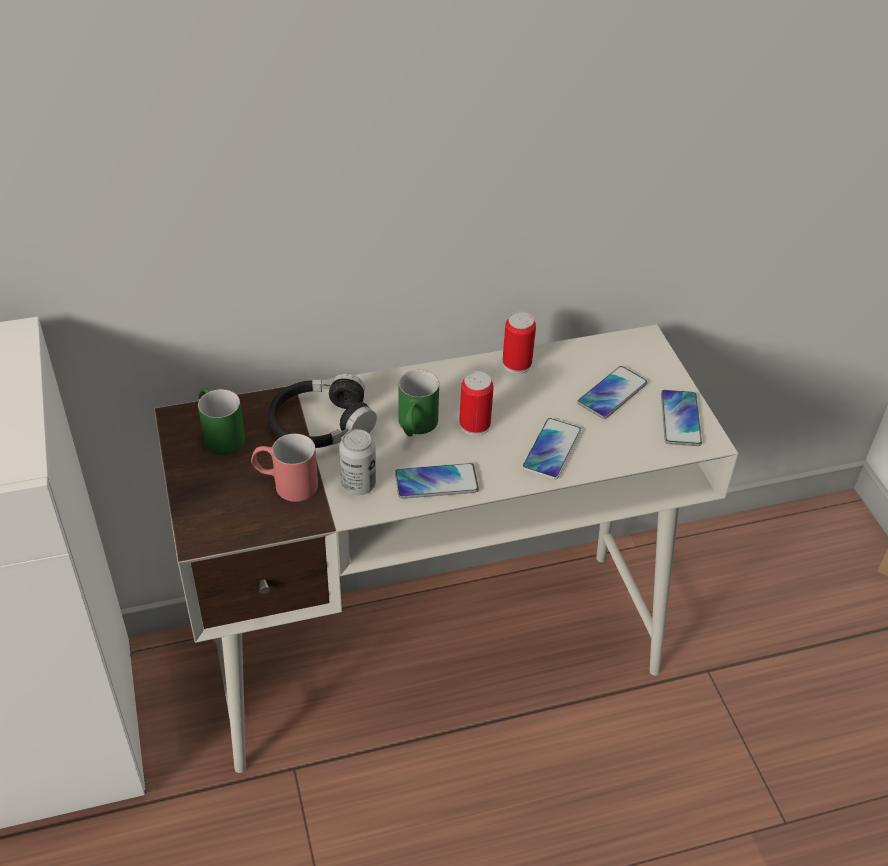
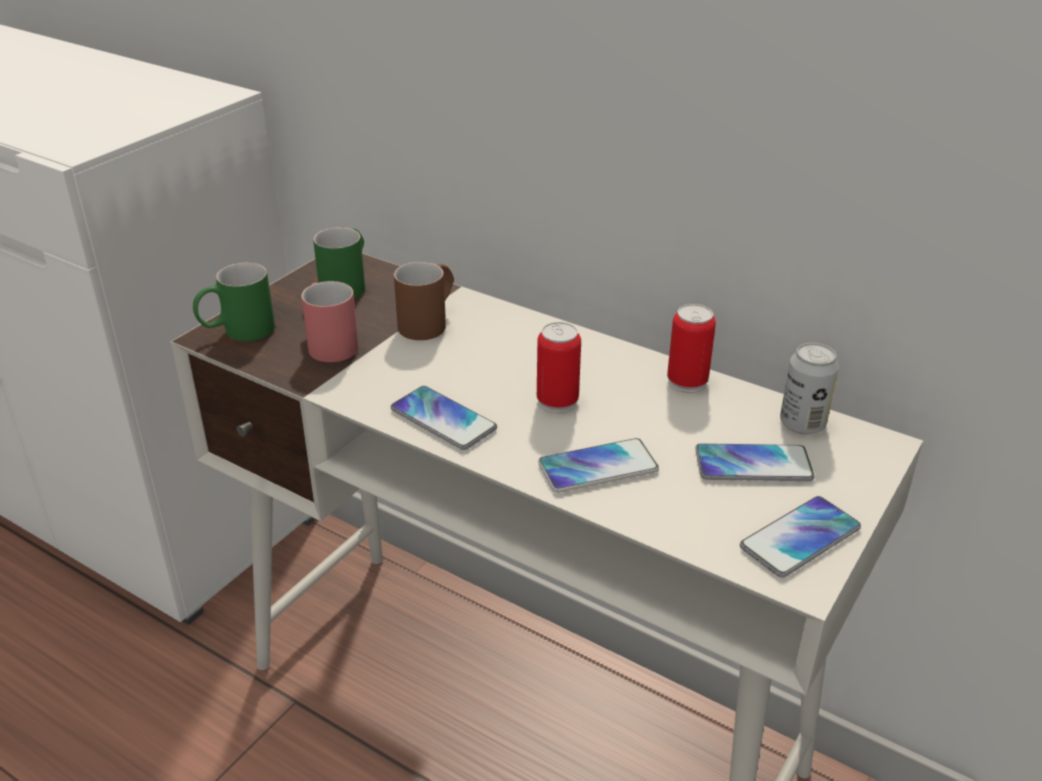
camera: 50 degrees right, 10 degrees down
(321, 425) = (429, 322): black headphones -> brown mug
(358, 485) = (378, 378): can -> can (802, 424)
(415, 428) = (500, 370): green mug -> green mug (237, 332)

